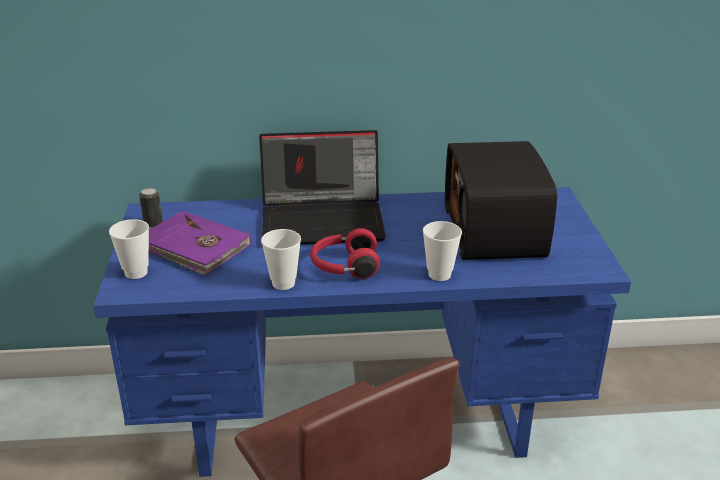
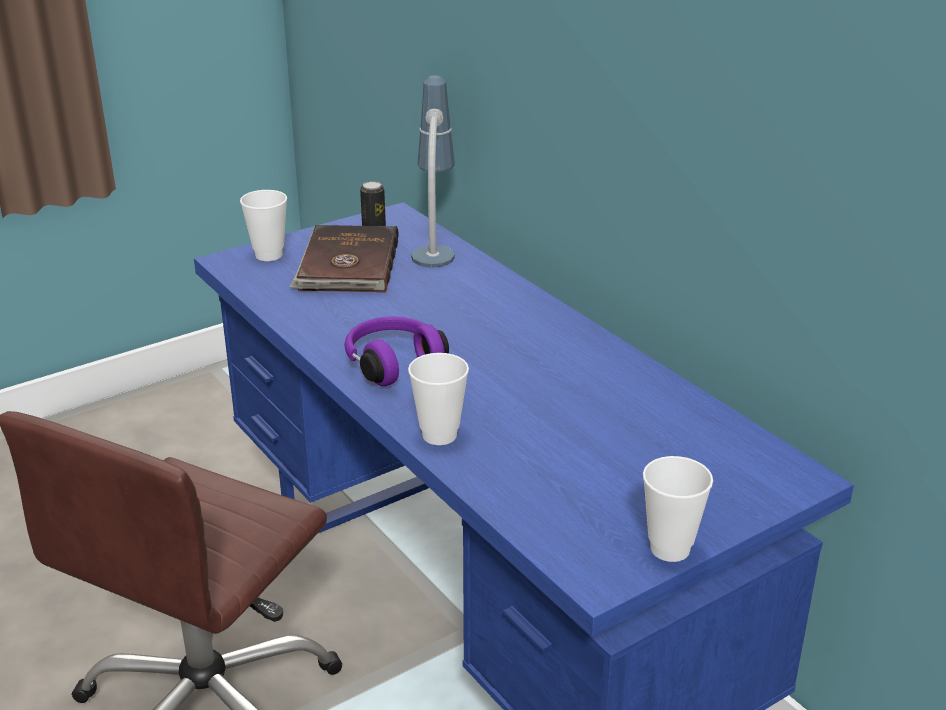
camera: 60 degrees right, 0 degrees up
(194, 247) = (347, 265): purple book -> brown book
(207, 210) = (435, 244): none -> table lamp
(283, 283) = (320, 338): cup -> cup (670, 549)
(324, 220) = (493, 316): laptop -> none
(344, 267) = (392, 363): red headphones -> purple headphones
(496, 232) = (609, 450): radio -> none

